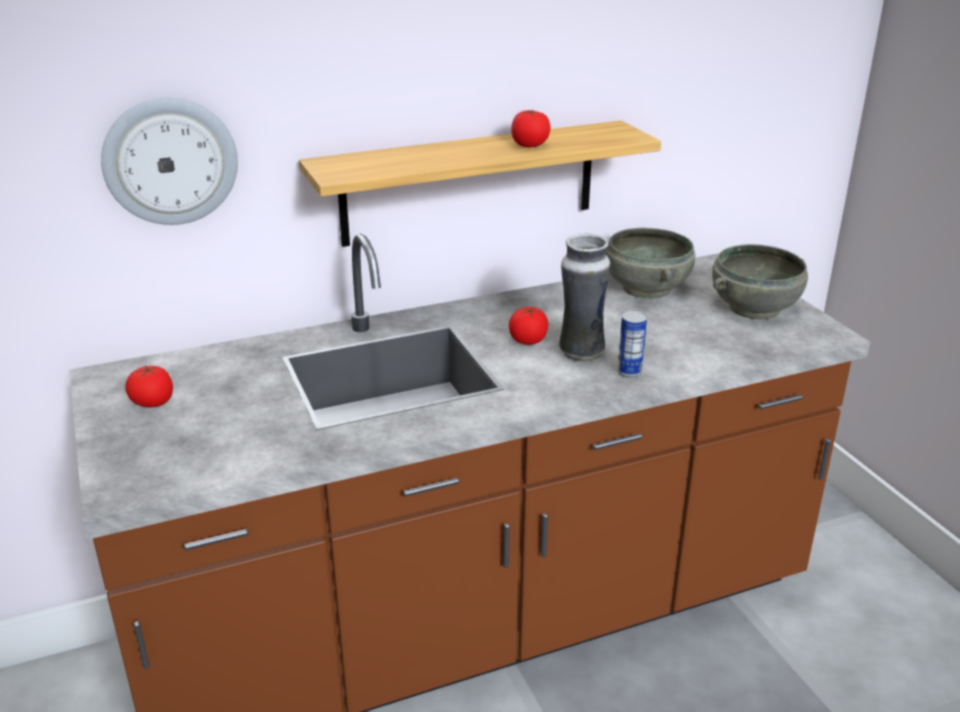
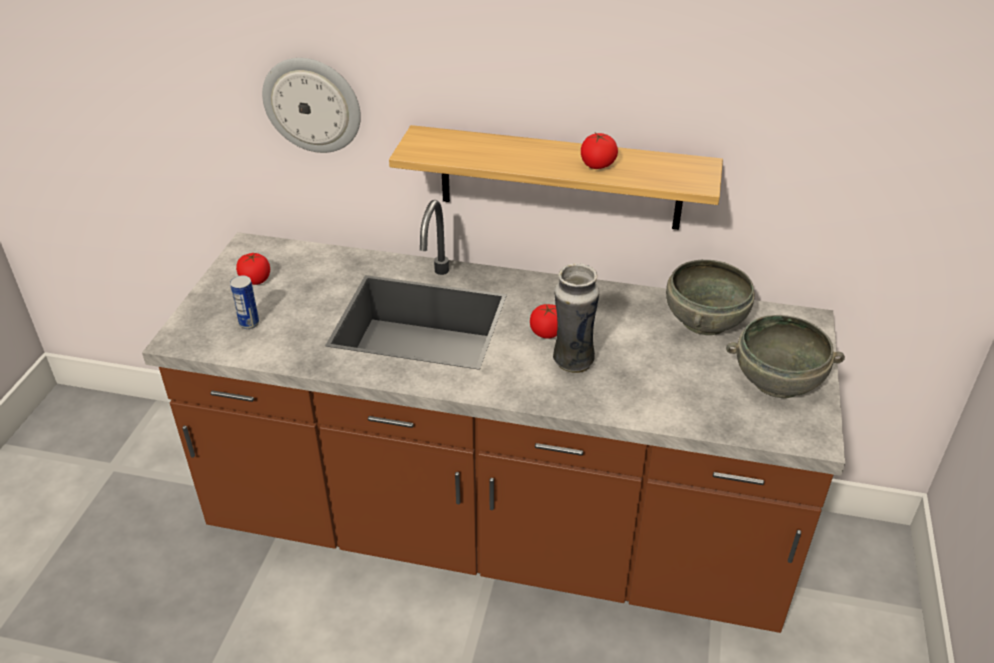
camera: 35 degrees right, 10 degrees up
(629, 372) = (589, 397): can -> can (249, 323)

